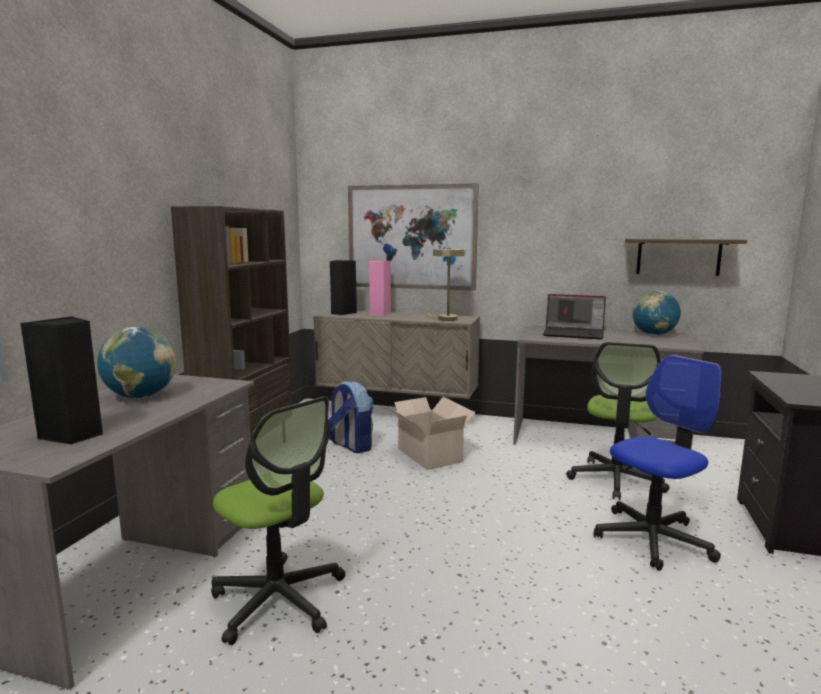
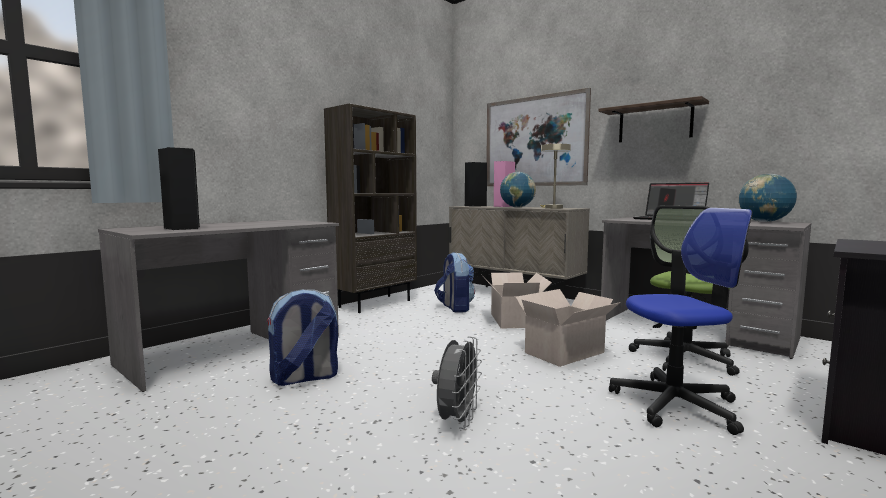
camera: 25 degrees right, 5 degrees down
(141, 397) = (256, 223): globe -> globe (517, 207)
(279, 600) = (304, 378): office chair -> backpack
(500, 614) = (457, 421): none -> grey fan
(517, 493) = (566, 352): none -> cardboard box
(678, 256) = (800, 138): shelf -> shelf (655, 123)

